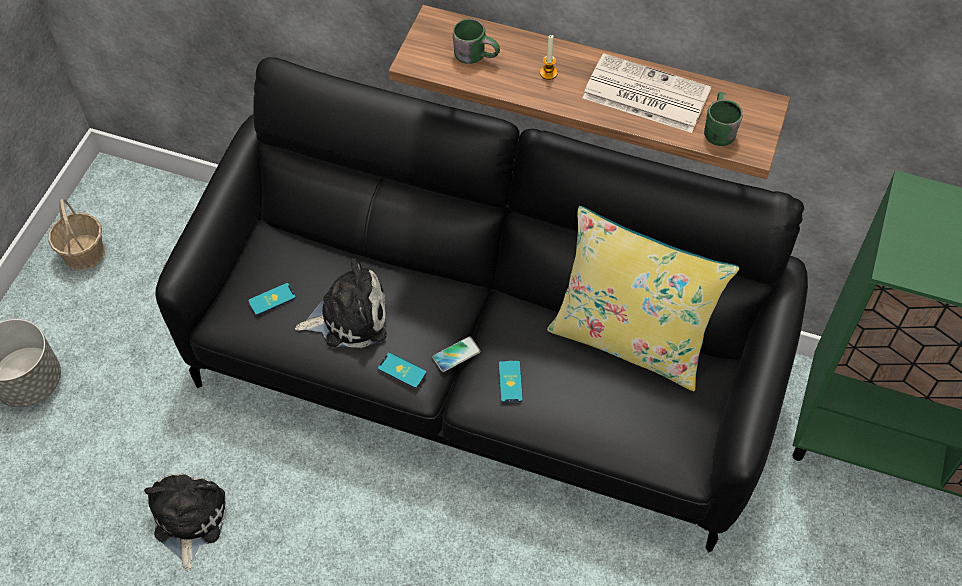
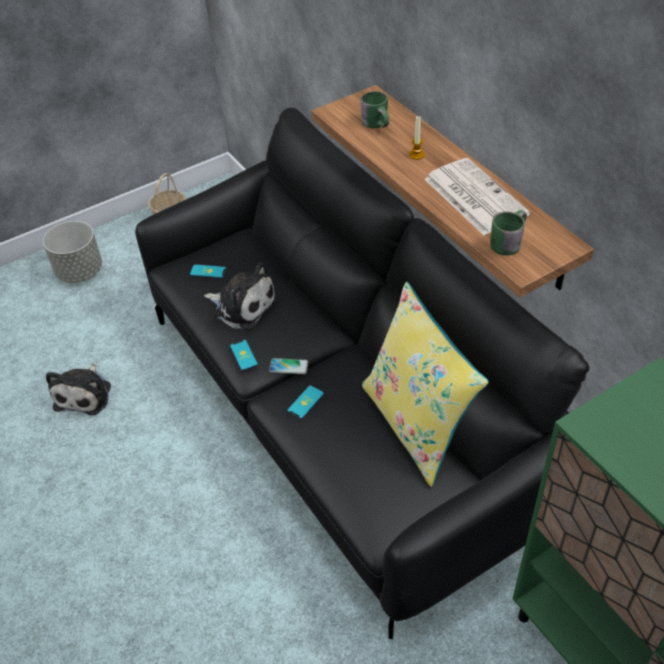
camera: 40 degrees right, 10 degrees down
(188, 520) = (85, 394): plush toy -> plush toy turned 150 degrees clockwise

